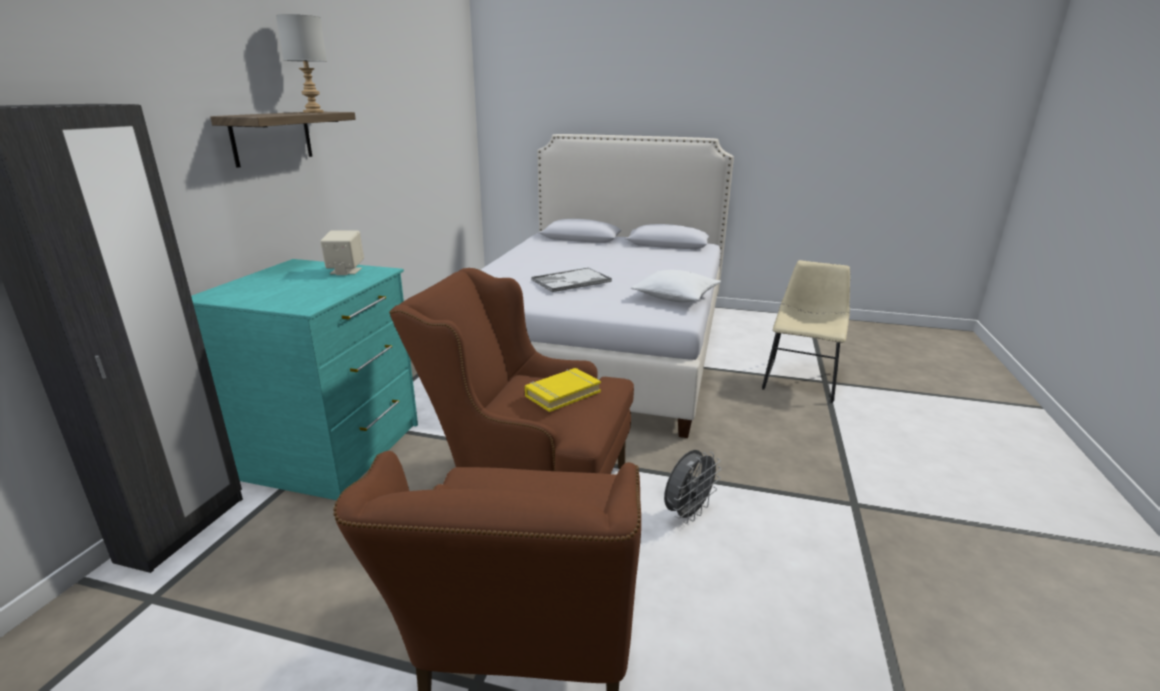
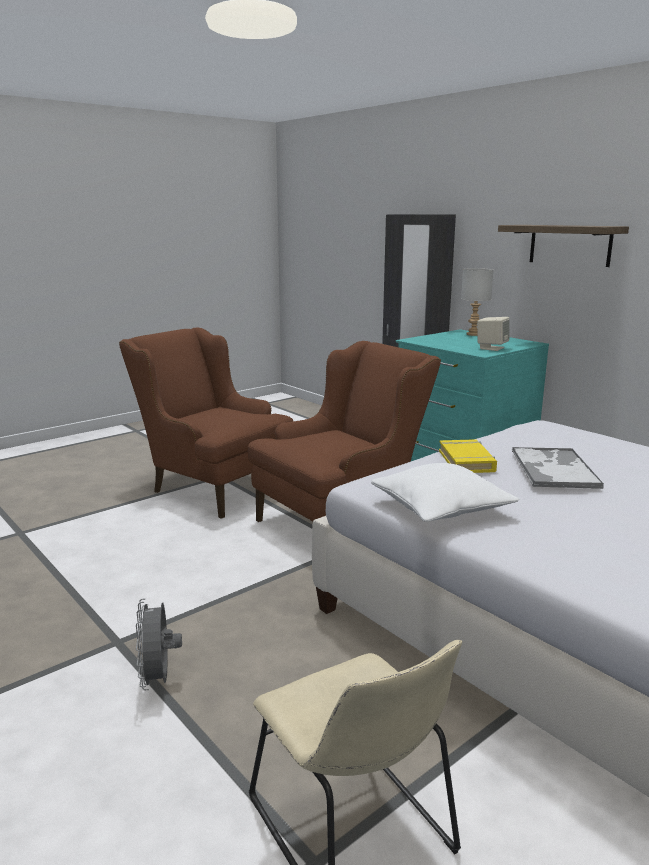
camera: 125 degrees right, 5 degrees down
(312, 112) = (584, 225): grey table lamp -> grey table lamp (473, 334)
(562, 394) = (318, 440): yellow book -> yellow book (466, 461)
(687, 513) = (231, 560): grey fan -> grey fan (159, 679)

